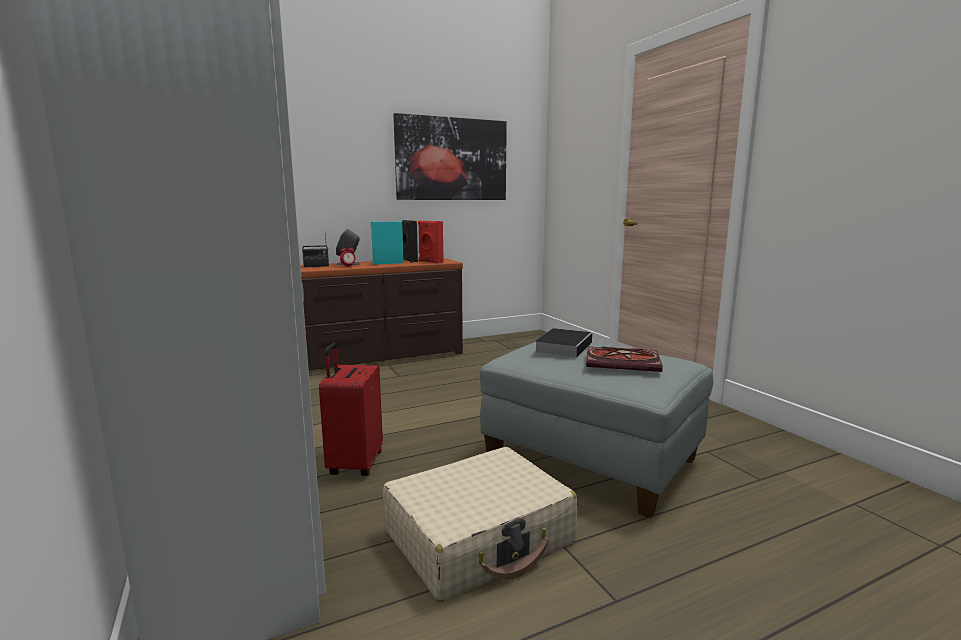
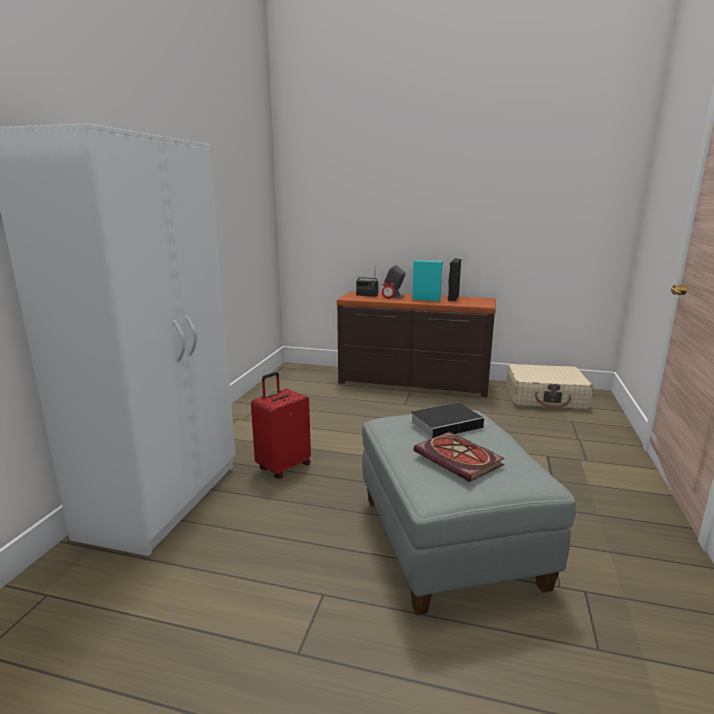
camera: 40 degrees right, 5 degrees up
(430, 262) = (467, 302): red speaker -> none
(452, 159) = (516, 197): picture -> none
(480, 538) = (281, 557): beige suitcase -> beige suitcase (545, 397)

